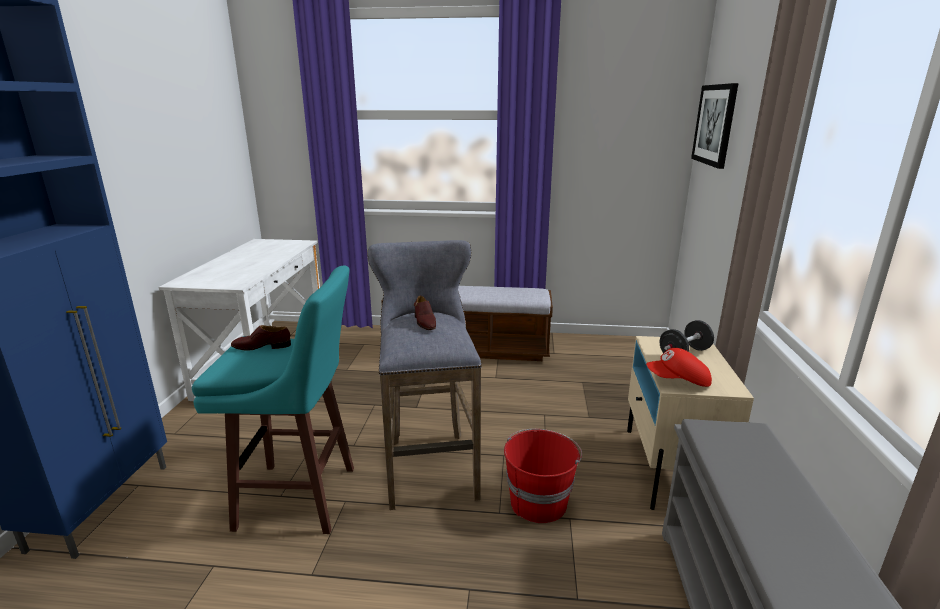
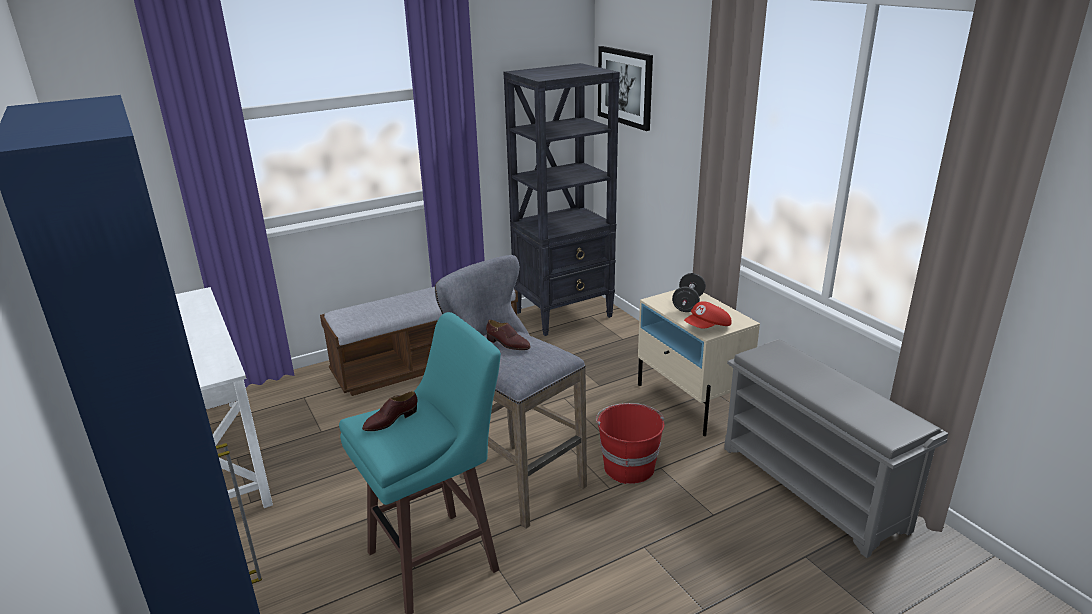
camera: 35 degrees left, 5 degrees up
(618, 349) = (564, 314): none -> black bookcase

